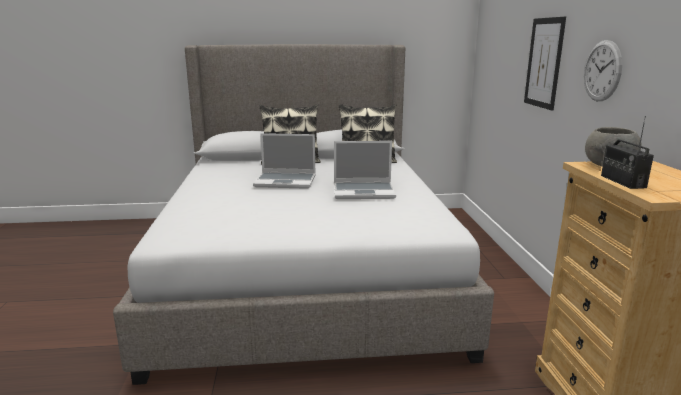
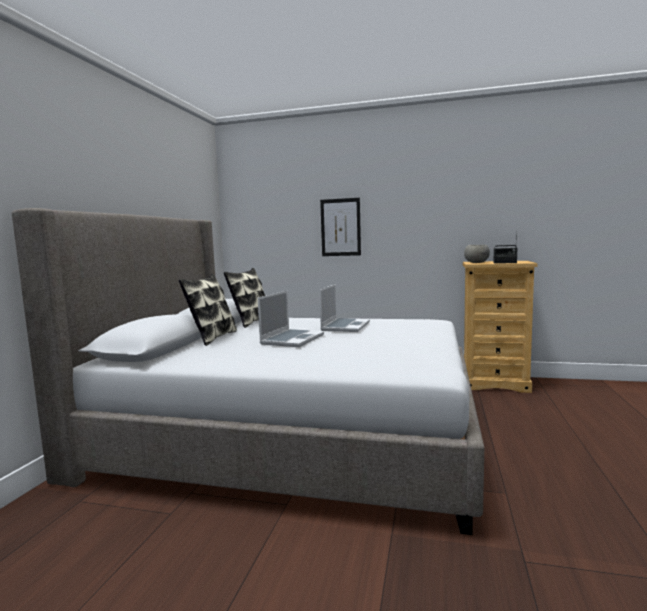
camera: 70 degrees left, 10 degrees down
(602, 71) = (405, 225): wall clock -> none

